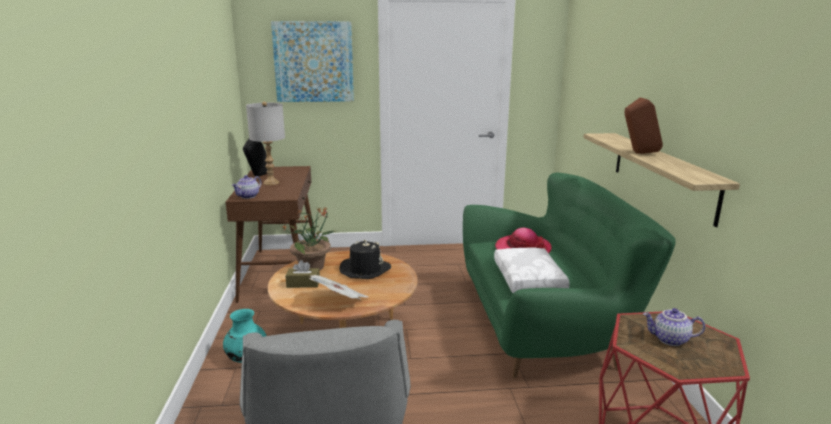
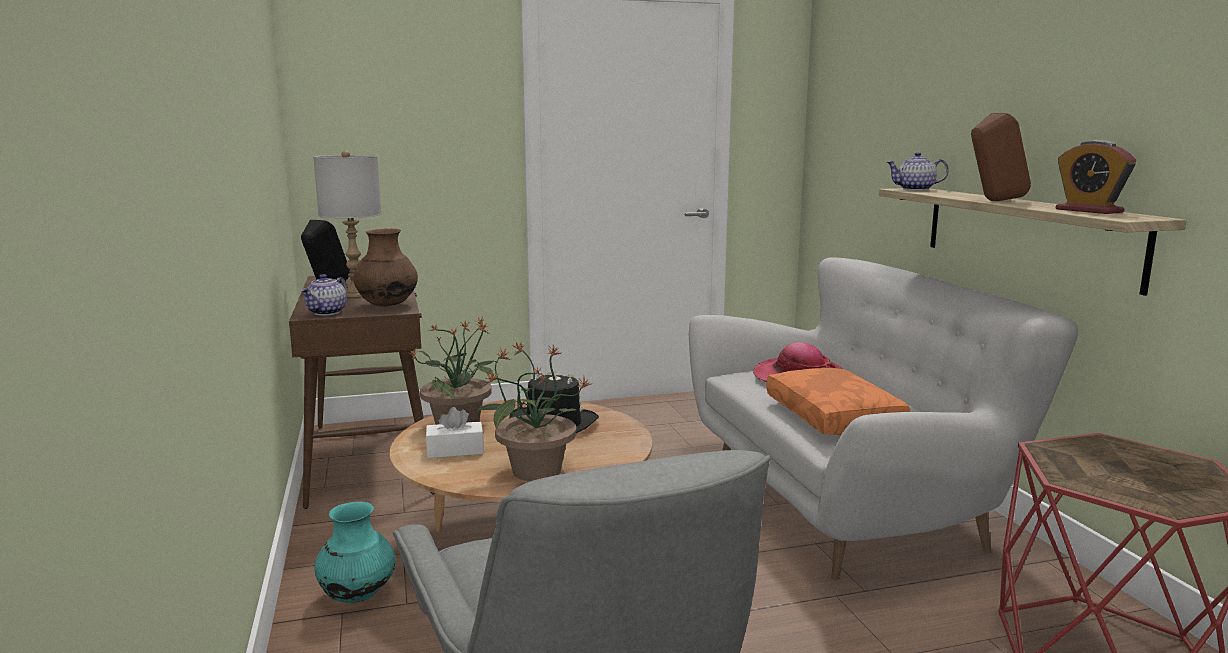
camera: 10 degrees left, 5 degrees down
(283, 193) = (387, 305): none -> brown vase
(303, 284) = (455, 450): brown tissue box -> white tissue box
(314, 62) = (415, 94): picture -> none
(340, 301) = (534, 471): newspaper -> potted plant
(530, 279) = (835, 416): white pillow -> orange pillow
(545, 328) = (849, 503): green sofa -> white sofa
(670, 340) = (1123, 469): teapot -> teapot (915, 189)
(686, 169) = (1089, 211): none -> alarm clock

